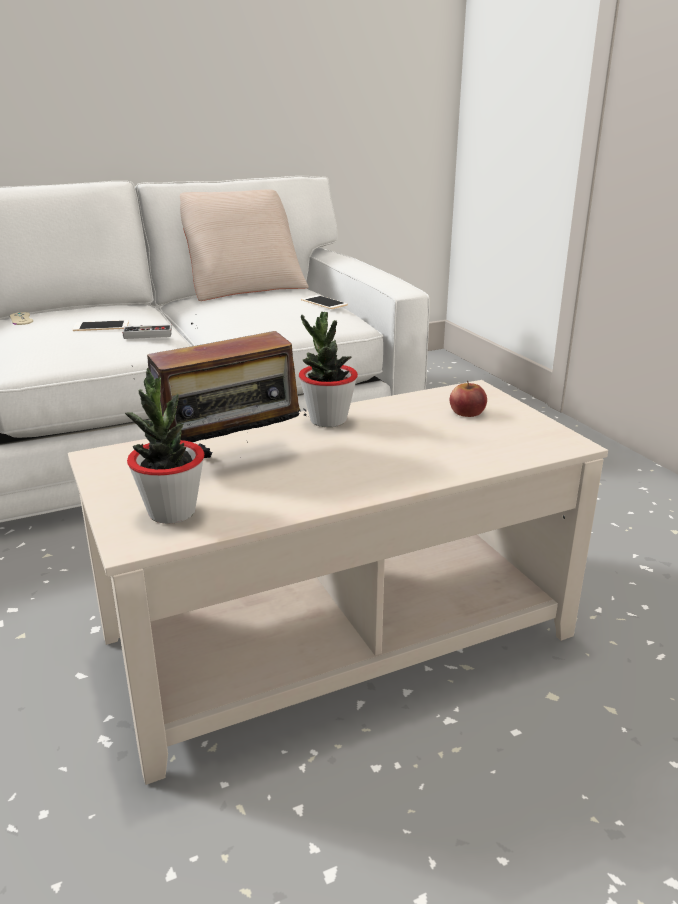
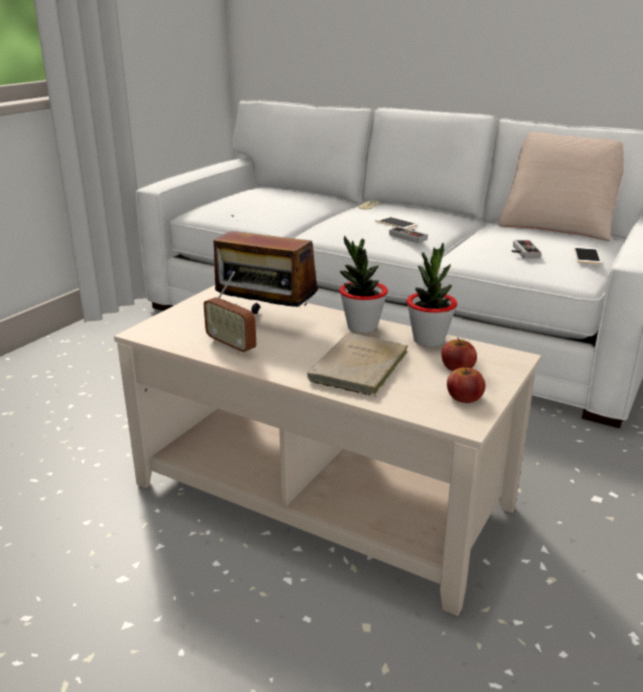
camera: 55 degrees right, 0 degrees up
(171, 512) = (183, 329): potted plant -> potted plant (428, 340)
(270, 496) = (231, 346): none -> radio
(275, 315) = (522, 252): none -> game controller
(418, 451) = (357, 369): none -> beige book
(525, 428) = (464, 397): none -> apple

